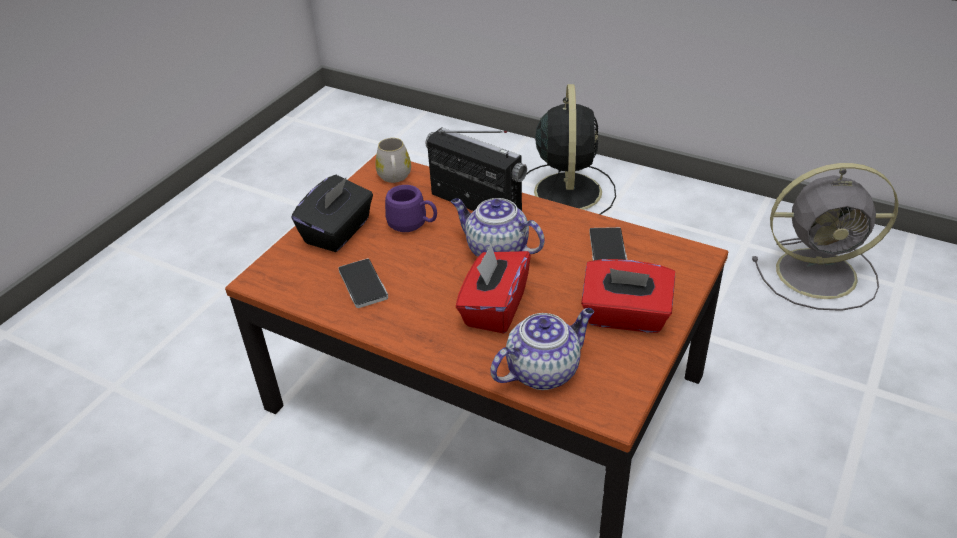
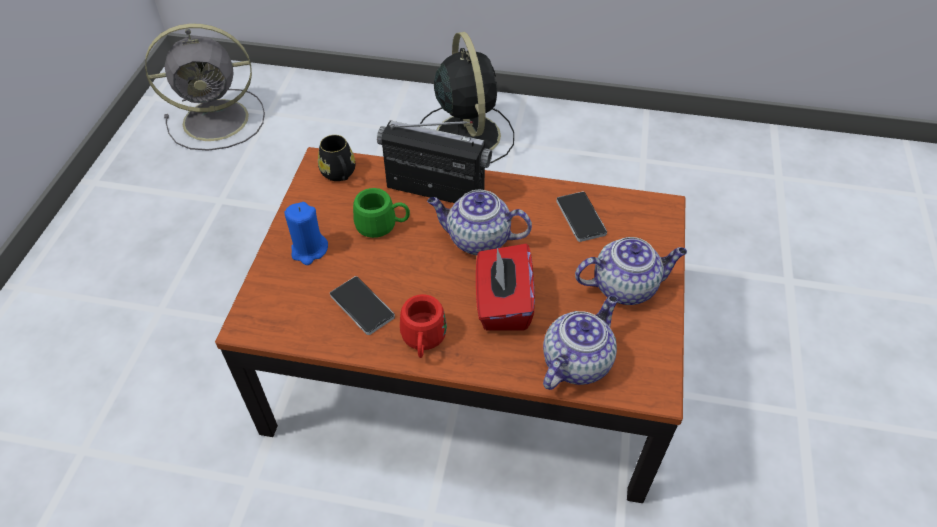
camera: 20 degrees left, 10 degrees up
(338, 232) = (309, 250): black tissue box -> blue candle
(395, 178) = (340, 175): white mug -> black mug
(404, 323) = (423, 341): none -> red mug
(413, 224) = (383, 226): purple mug -> green mug
(625, 317) = (625, 286): red tissue box -> teapot
(820, 273) = (713, 178): grey fan -> grey fan (219, 119)

